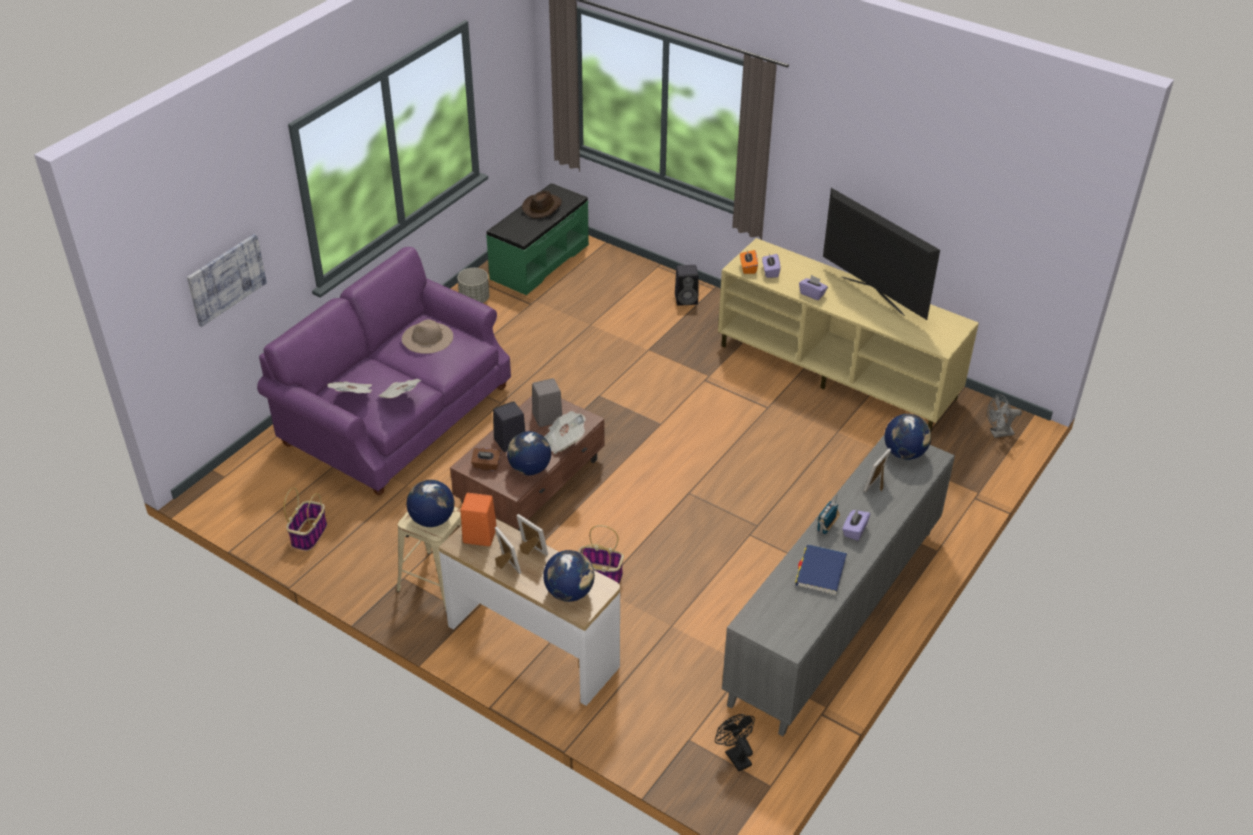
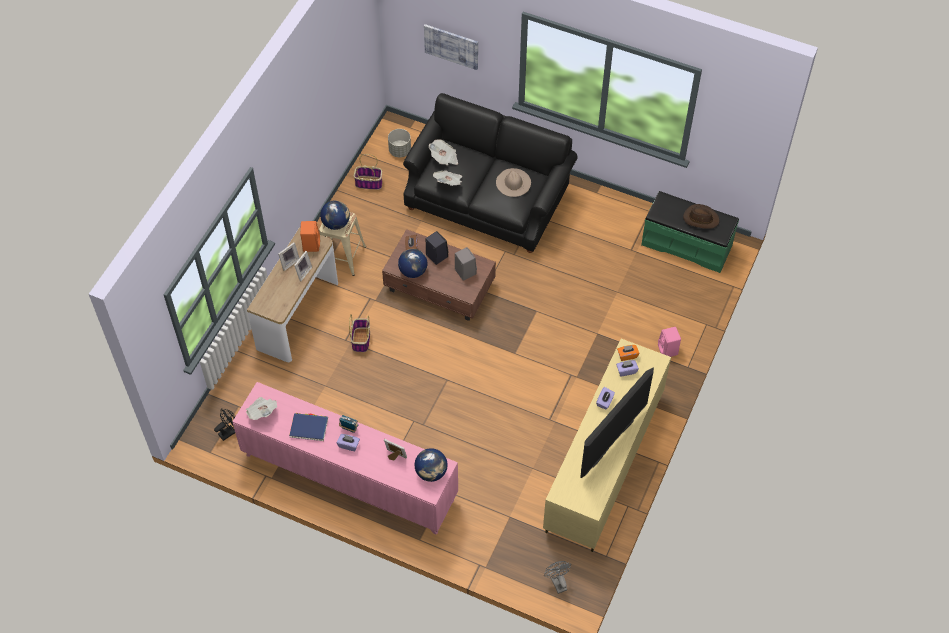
camera: 80 degrees right, 15 degrees up
(397, 414) = (488, 199): purple sofa -> black sofa
(474, 299) = (626, 214): grey planter -> grey planter (400, 151)
(562, 441) = (443, 284): newspaper -> newspaper (262, 412)
(569, 592) = (272, 297): globe -> none
(687, 299) = (668, 350): black speaker -> pink speaker
(835, 614) = (349, 478): grey cabinet -> pink cabinet

